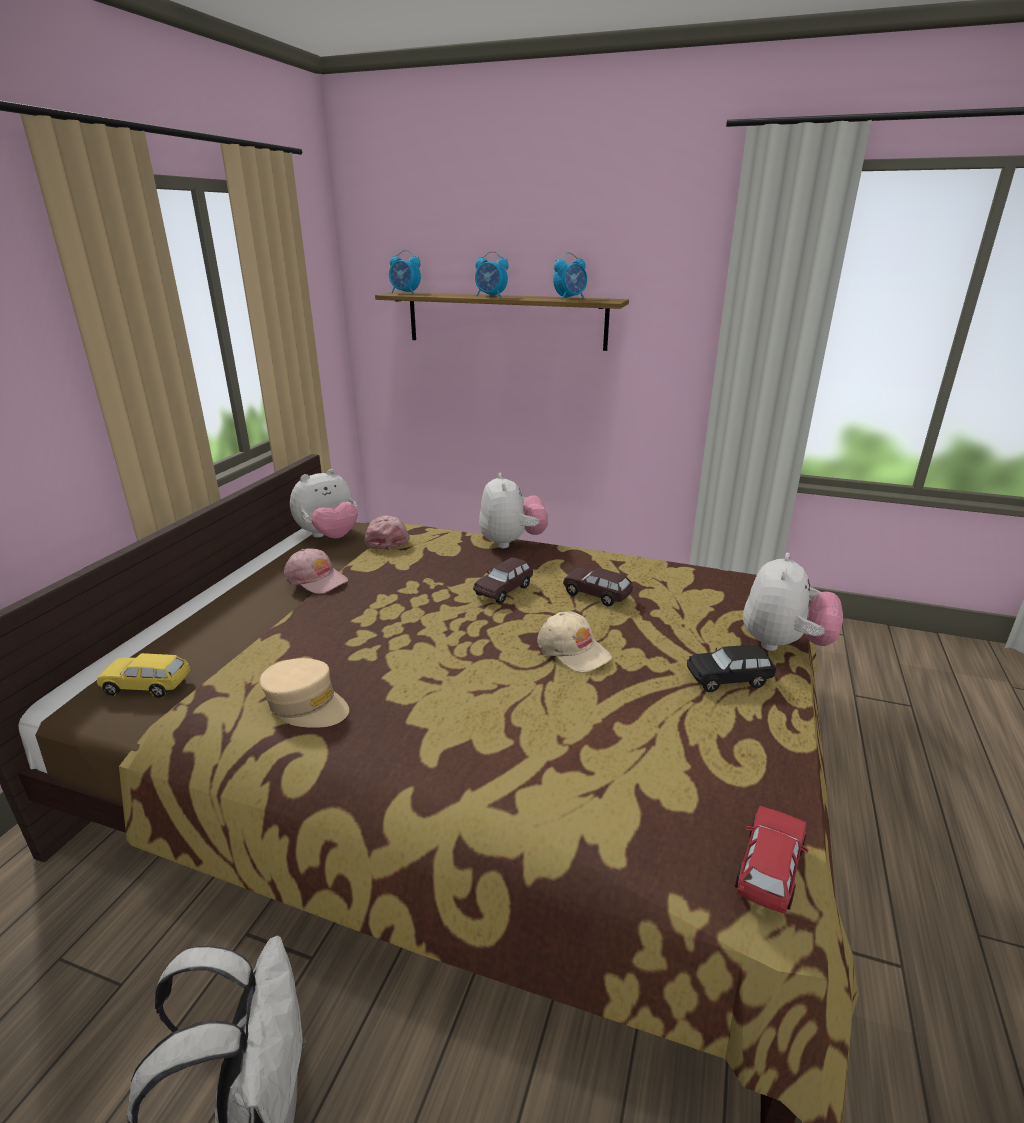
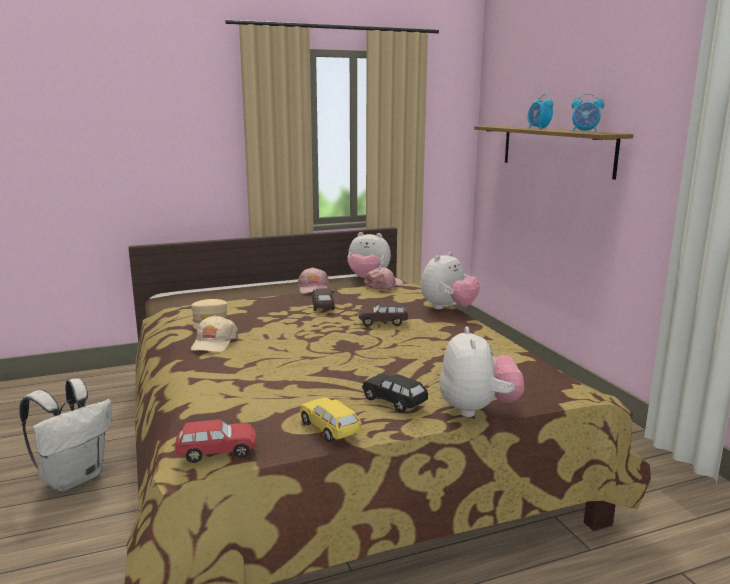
camera: 50 degrees right, 10 degrees down
(147, 686) = (188, 299): yellow toy car -> yellow toy car (330, 429)
(405, 293) = (498, 126): alarm clock -> none
(573, 650) = (349, 355): beige cap -> beige cap (214, 343)
(596, 595) = (426, 343): brown toy car -> brown toy car (323, 306)
(783, 644) = (477, 409): plush toy -> plush toy turned 75 degrees counterclockwise

